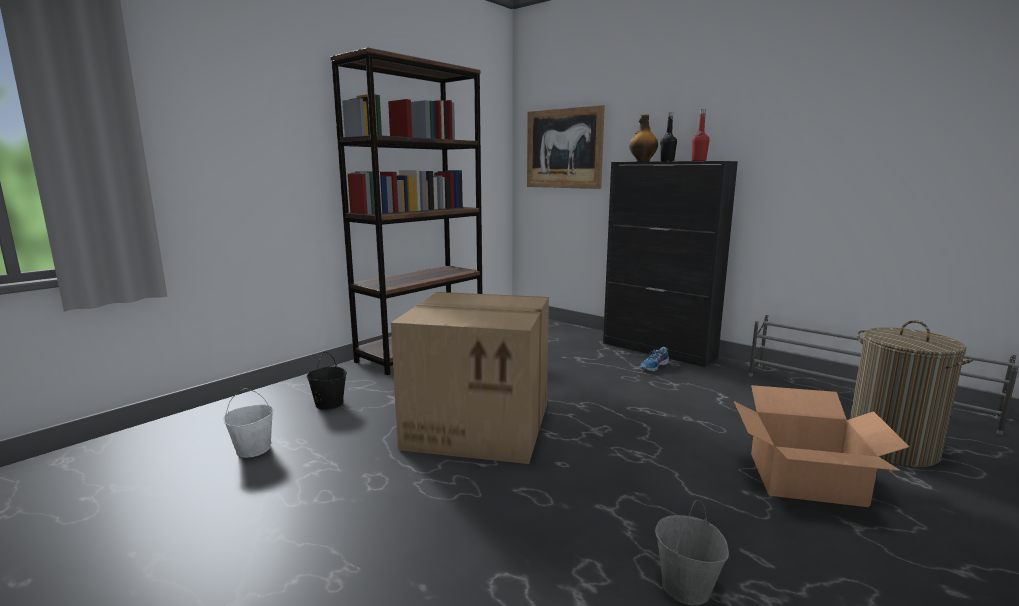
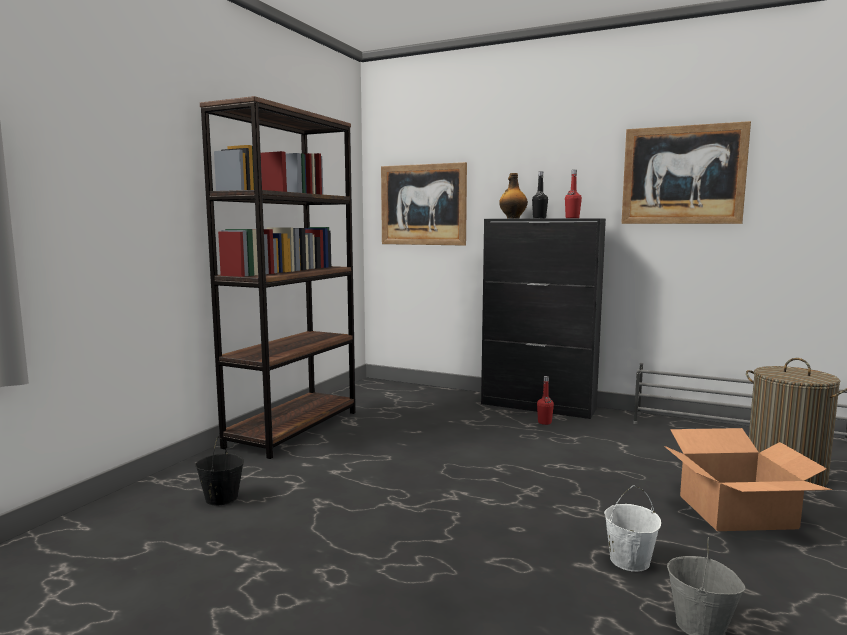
camera: 15 degrees left, 5 degrees down
(253, 449) = (161, 561): white bucket -> white bucket (629, 560)
(481, 425) = (410, 500): cardboard box -> none
(654, 366) = (544, 422): shoe -> red bottle
(826, 112) = (682, 175): none -> picture

